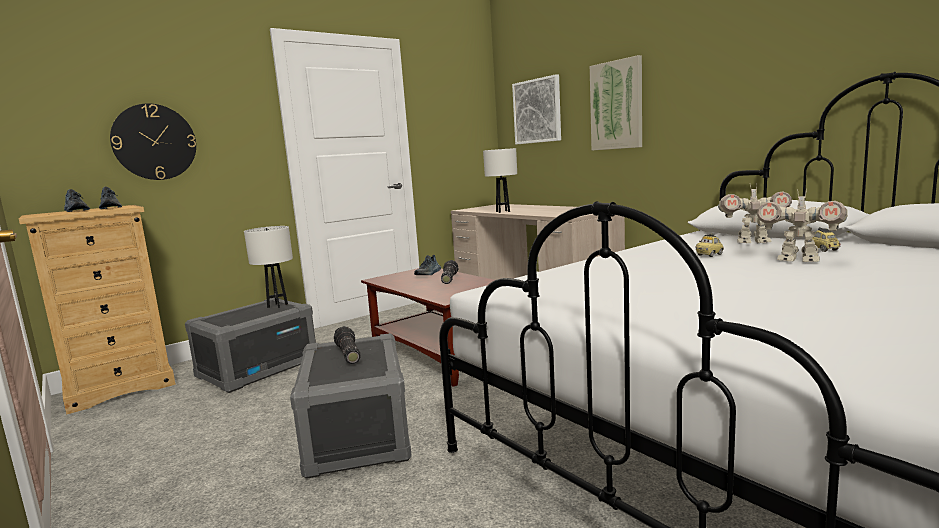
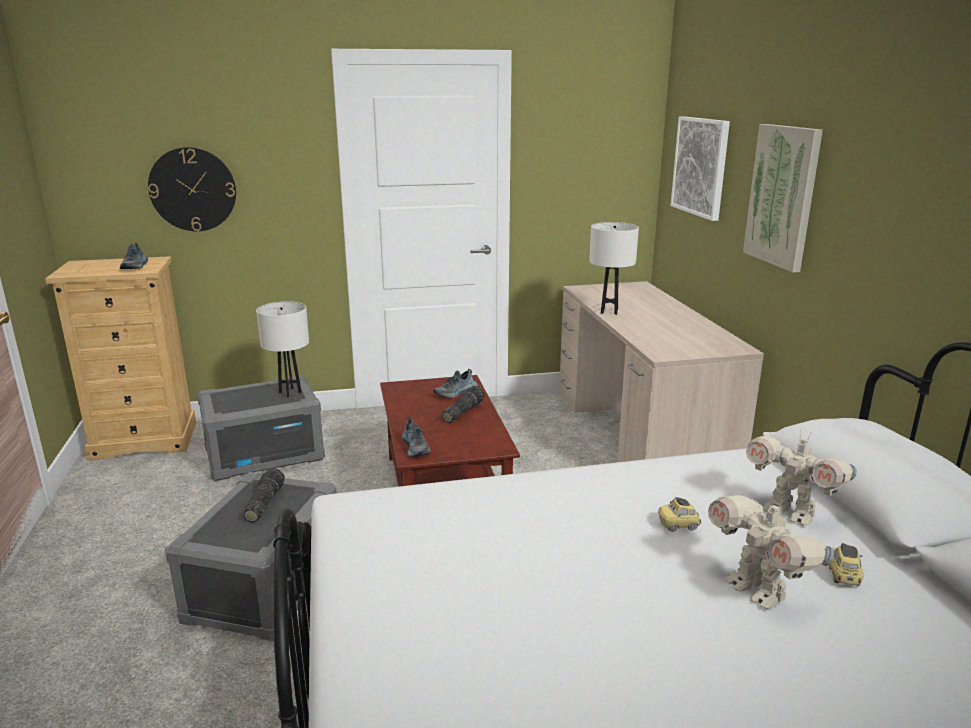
camera: 25 degrees right, 10 degrees up
(77, 211) = (107, 266): shoe -> shoe (416, 448)

